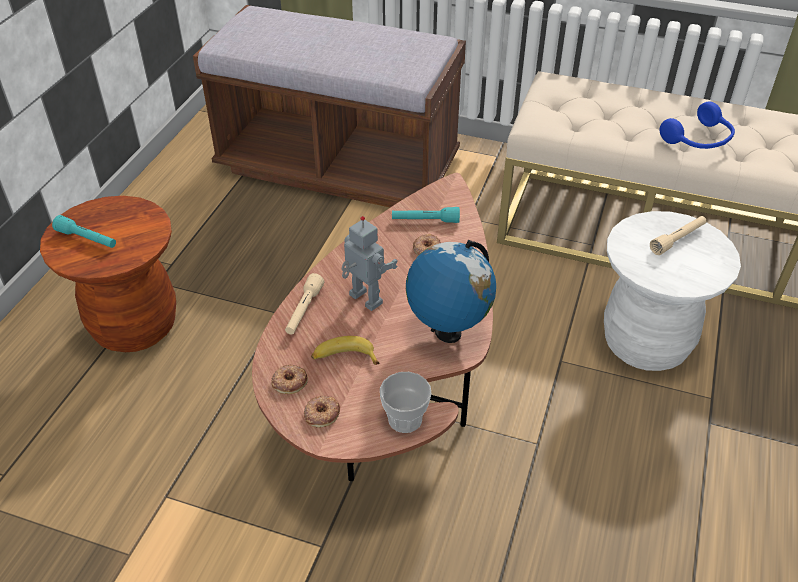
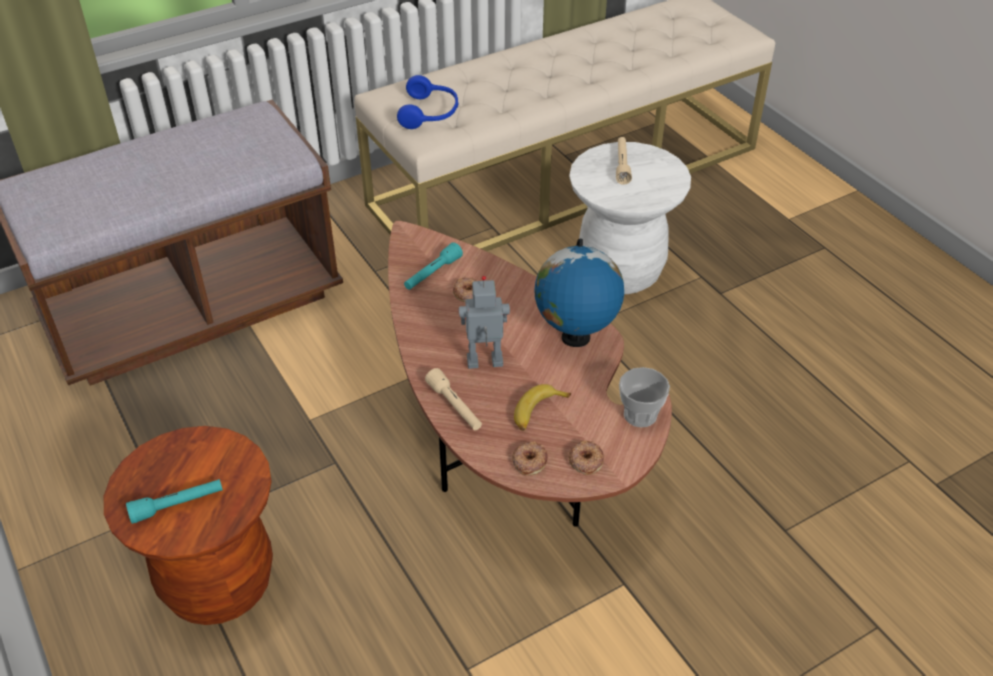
camera: 50 degrees left, 0 degrees up
(699, 140) = (552, 82): blue headphones -> blue headphones (430, 113)

